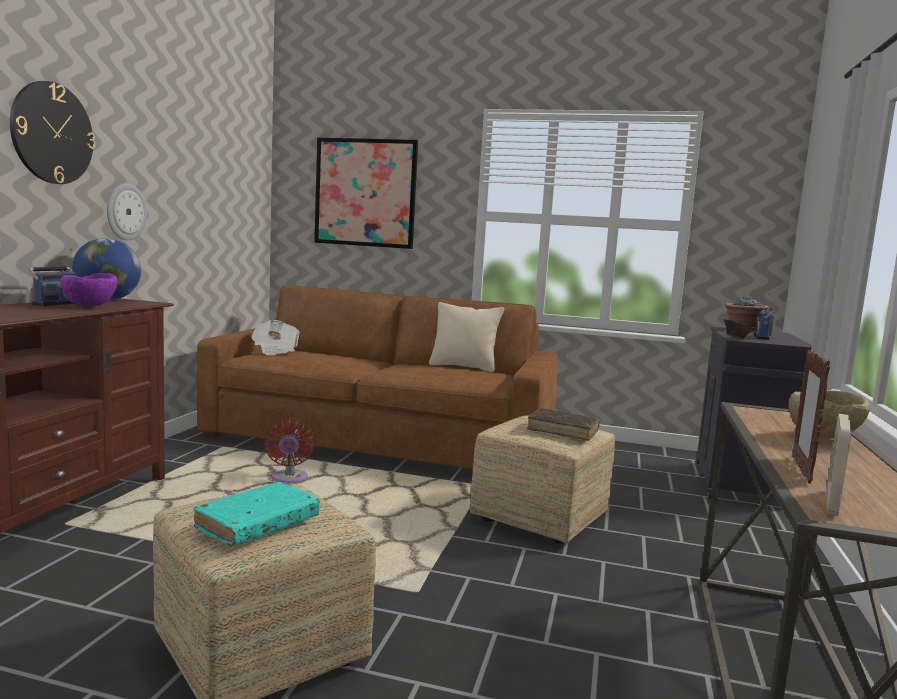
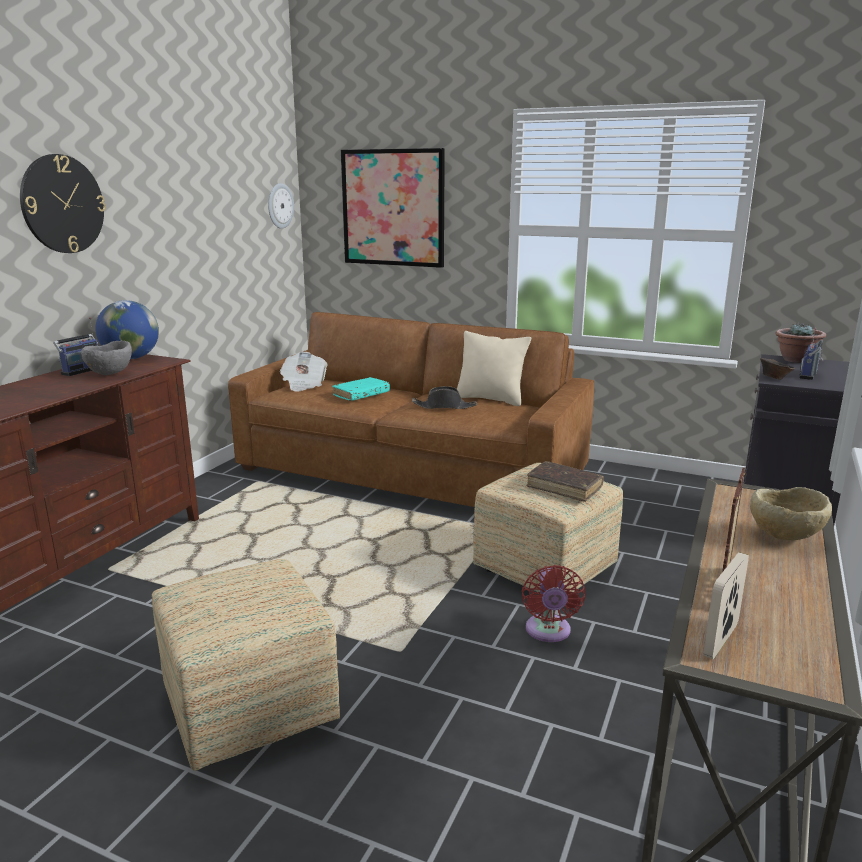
camera: 10 degrees right, 10 degrees up
(90, 307) = (110, 374): purple bowl -> grey bowl
(125, 212) = (144, 264): wall clock -> wall clock (280, 206)
(257, 524) = (230, 610): turquoise book -> turquoise book (361, 395)
(289, 479) = (311, 520): red fan -> red fan (548, 632)
(423, 369) = (444, 406): none -> black hat

